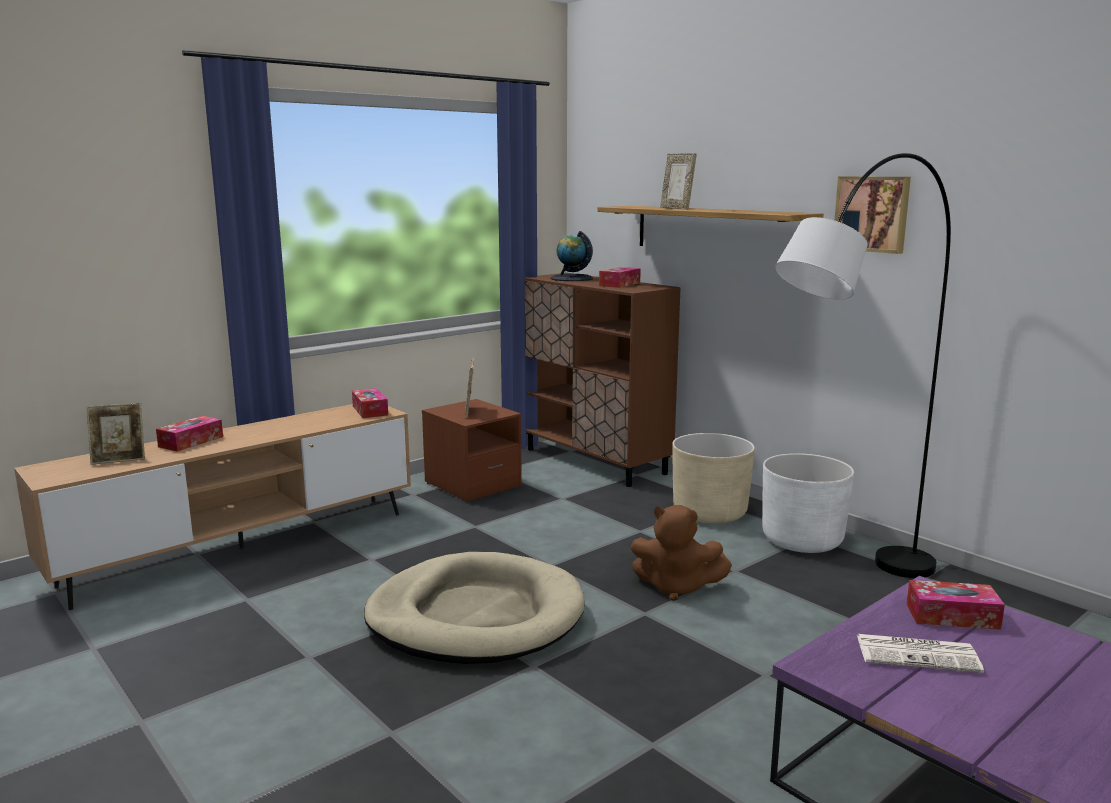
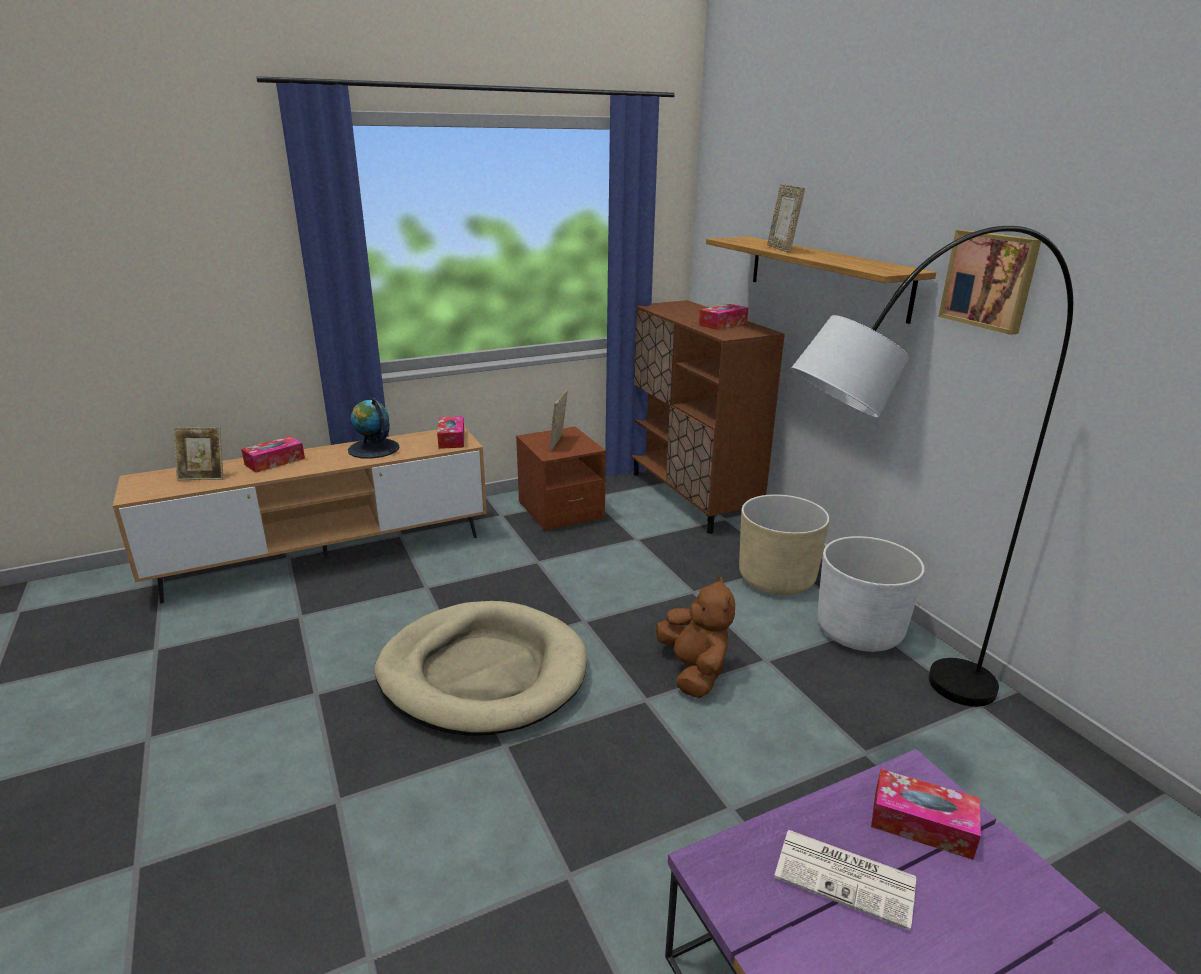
camera: 15 degrees right, 10 degrees up
(571, 278) = (682, 311): globe -> globe (373, 449)
(676, 587) = (694, 671): brown plush toy -> brown plush toy turned 135 degrees counterclockwise

